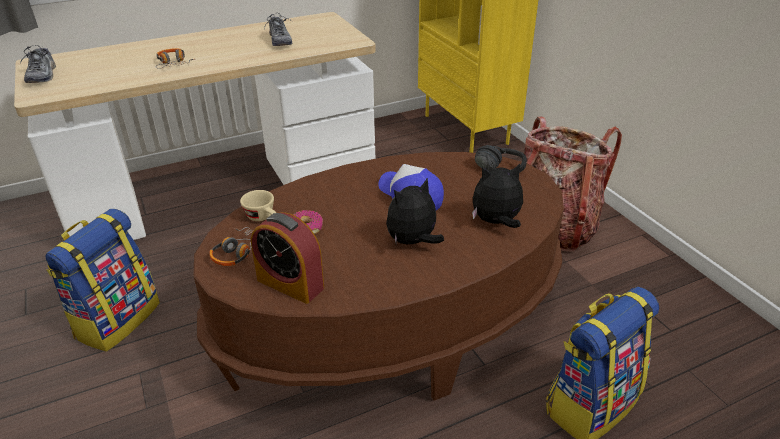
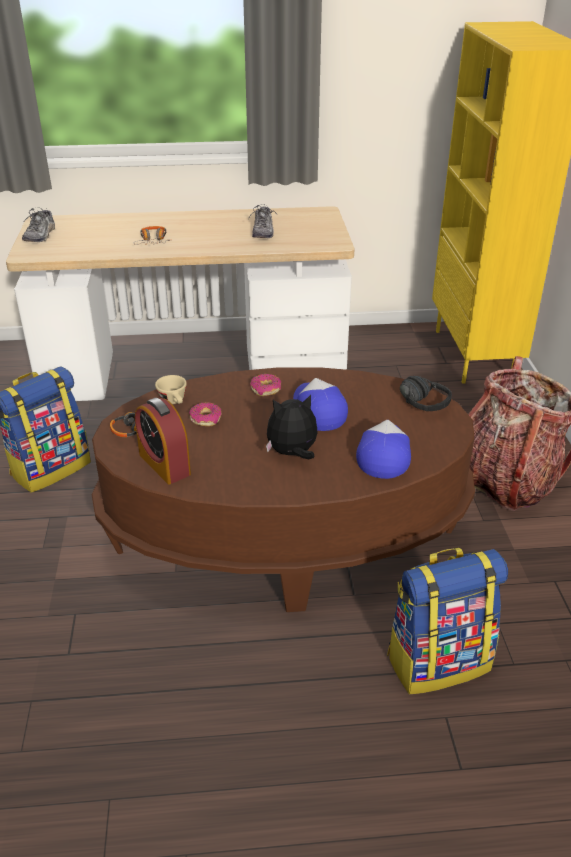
camera: 20 degrees right, 0 degrees up
(348, 186) = (266, 389): none -> donut
(496, 222) = (383, 454): plush toy -> cap

